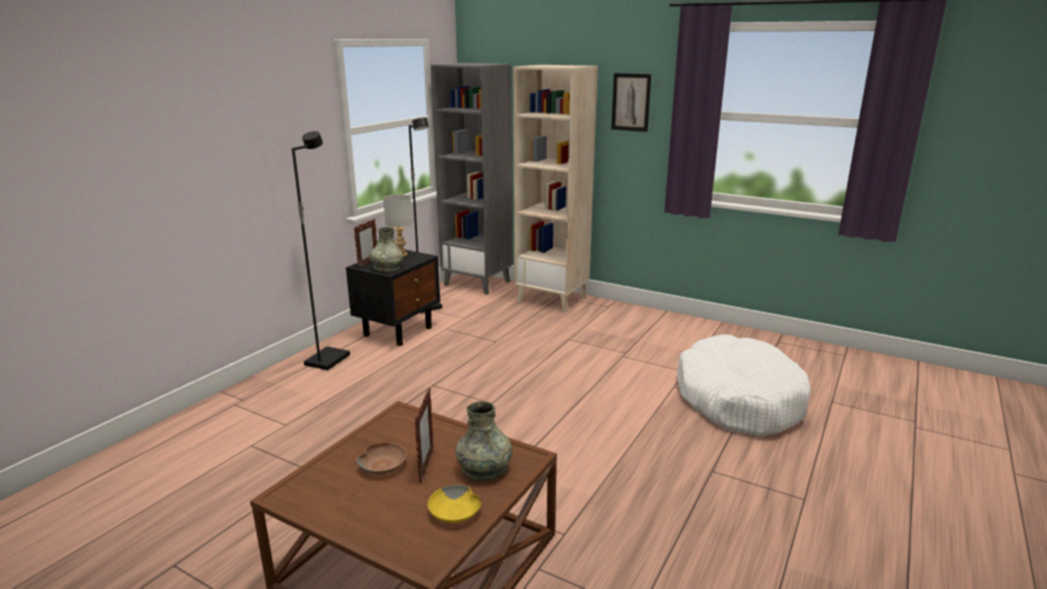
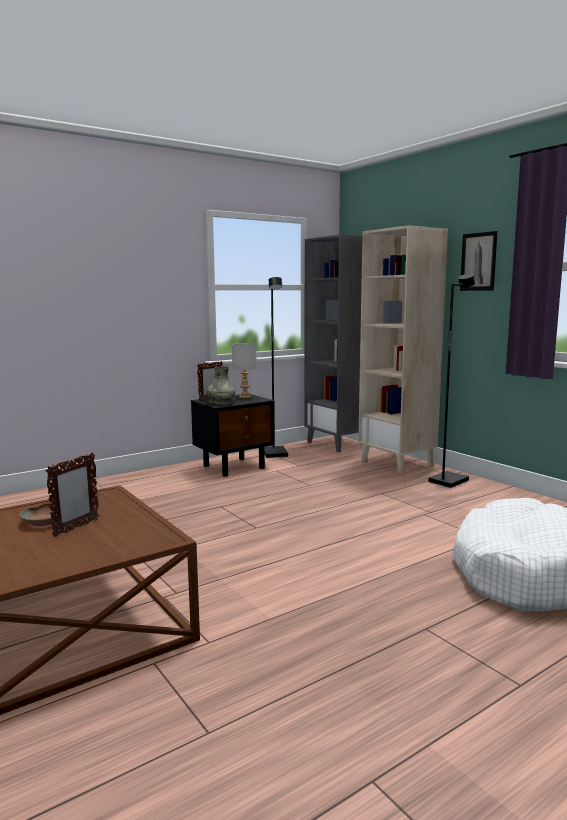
camera: 25 degrees right, 10 degrees down
(327, 360) = (158, 477): black floor lamp -> black floor lamp (448, 481)
(455, 512) = (49, 562): yellow bowl -> none
(484, 469) = (118, 539): grey vase -> none

